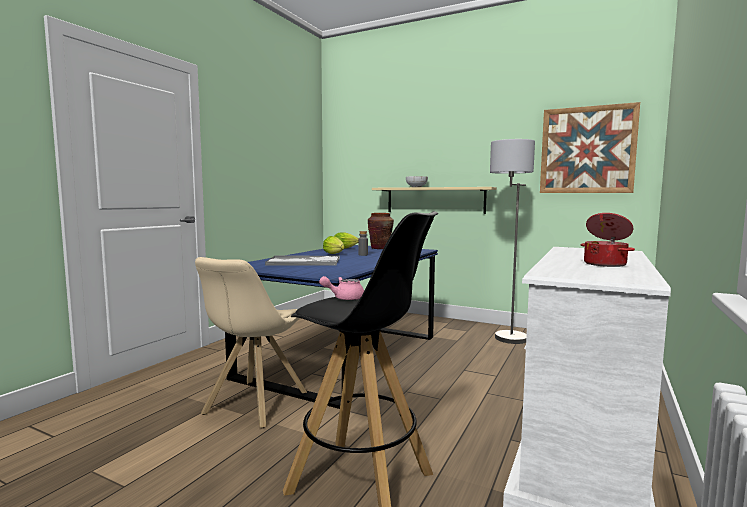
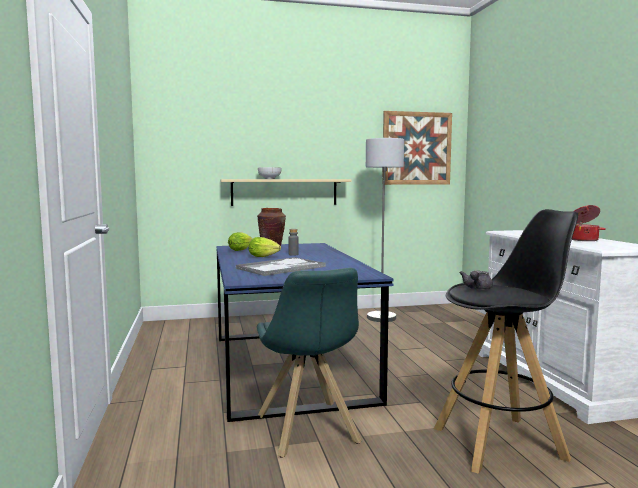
camera: 40 degrees left, 0 degrees up
(255, 403) = (307, 429): beige chair -> turquoise chair
(344, 298) = (476, 288): pink teapot -> grey teapot

